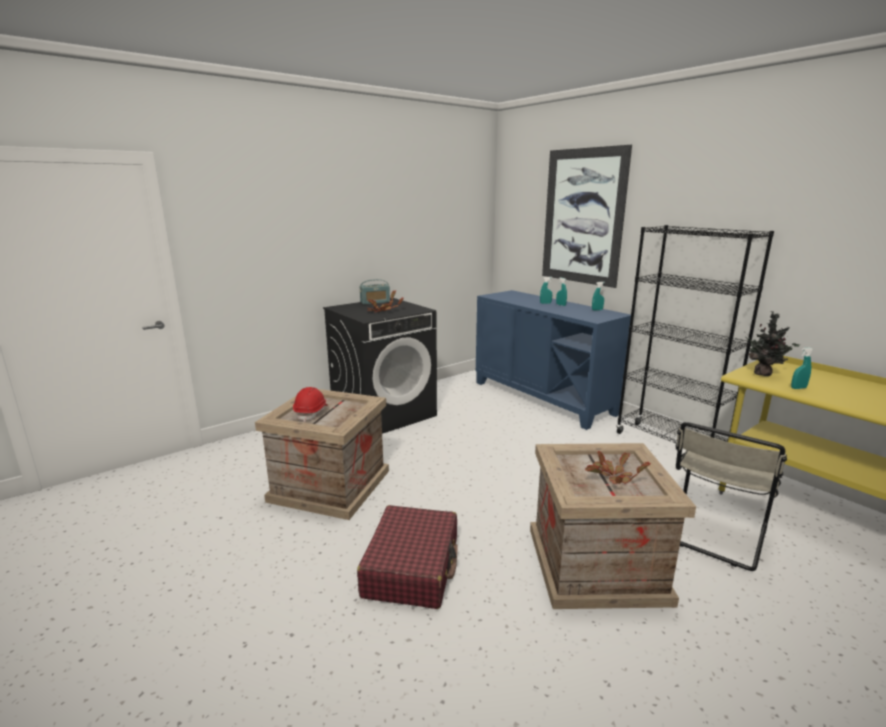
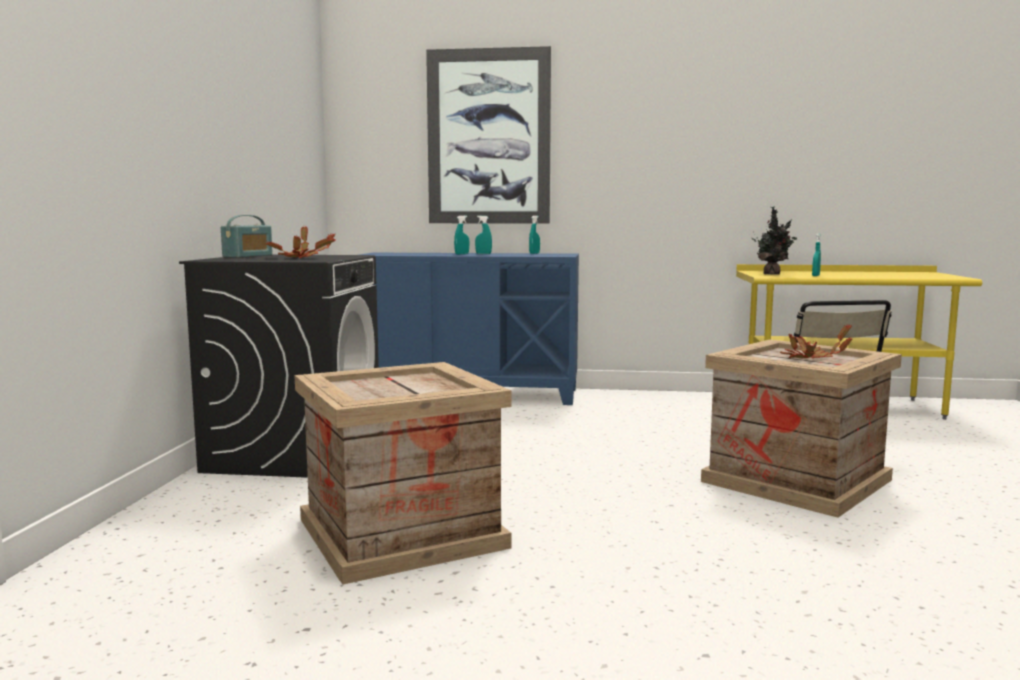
camera: 45 degrees left, 10 degrees down
(311, 412) = (383, 391): red hard hat -> none
(412, 567) = (676, 548): red suitcase -> none
(669, 445) = (663, 397): black bookcase -> none

